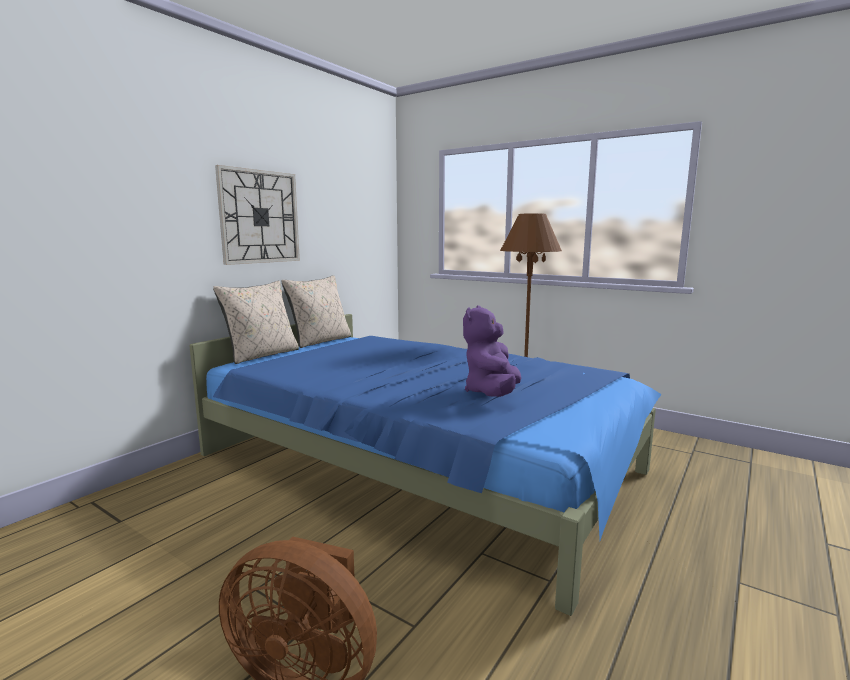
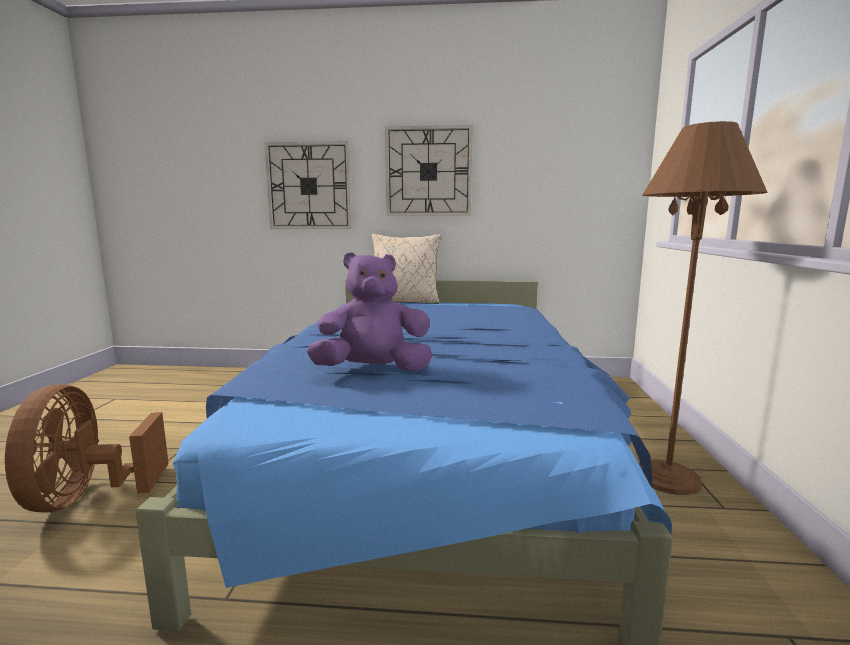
camera: 60 degrees right, 0 degrees up
(125, 230) = (309, 186): none -> wall clock
(320, 341) = (479, 302): beige pillow -> none

